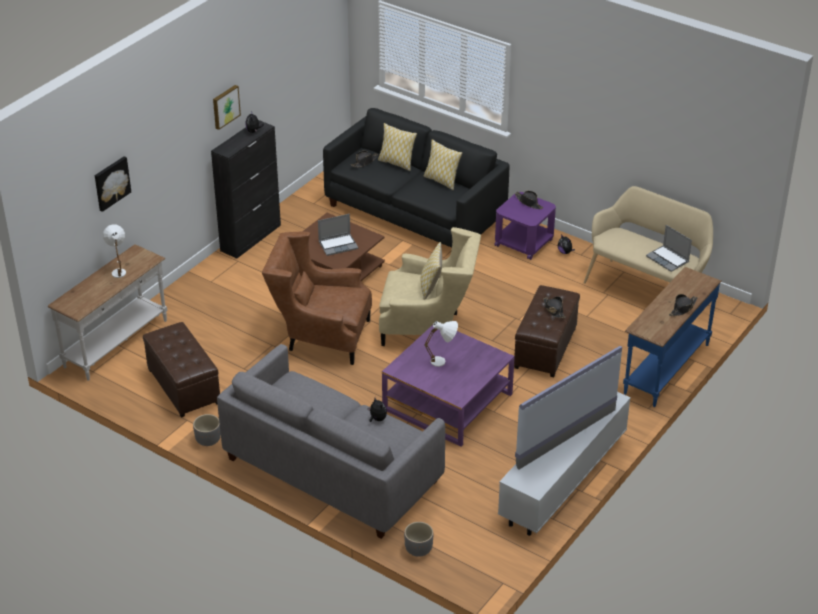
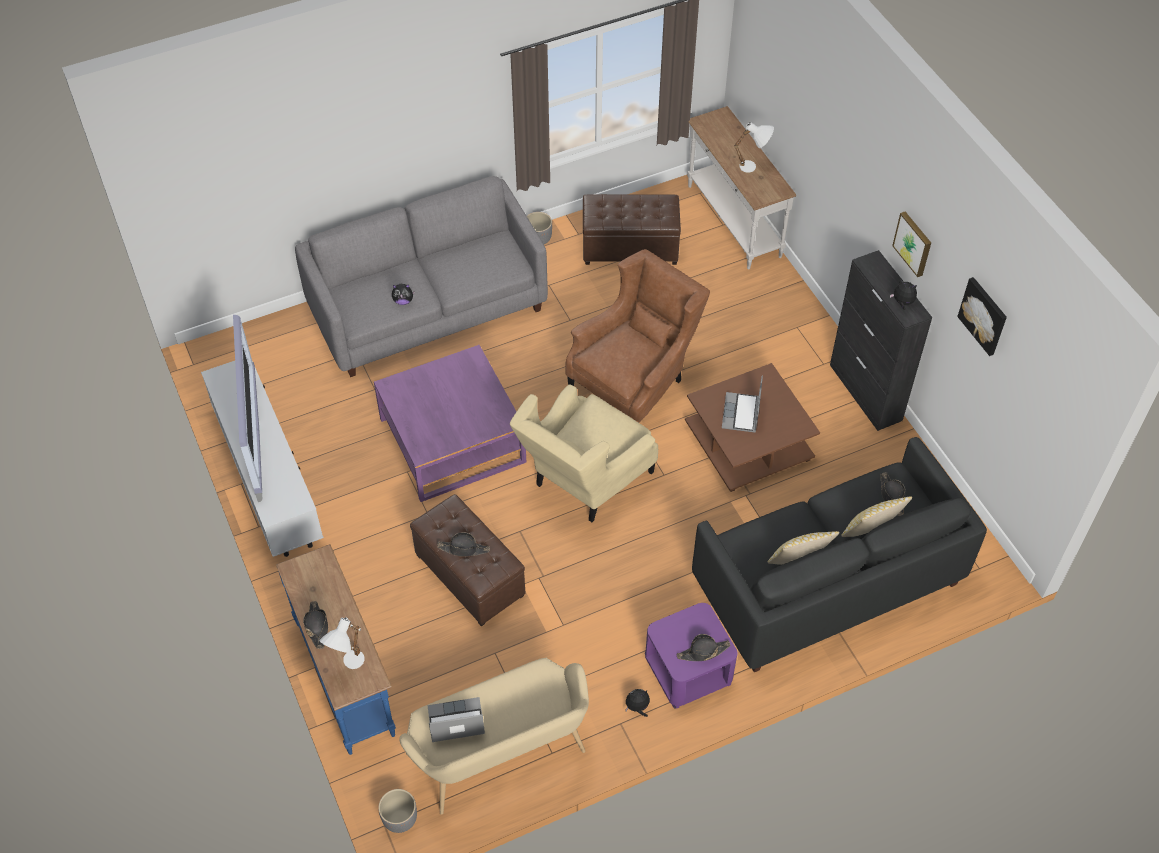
camera: 120 degrees right, 15 degrees up
(111, 183) = (798, 105): picture -> picture (984, 315)
(418, 549) = (281, 325): grey planter -> grey planter (400, 818)
(431, 287) = (585, 447): pillow -> none
(443, 362) = (453, 400): white table lamp -> white table lamp (348, 665)

